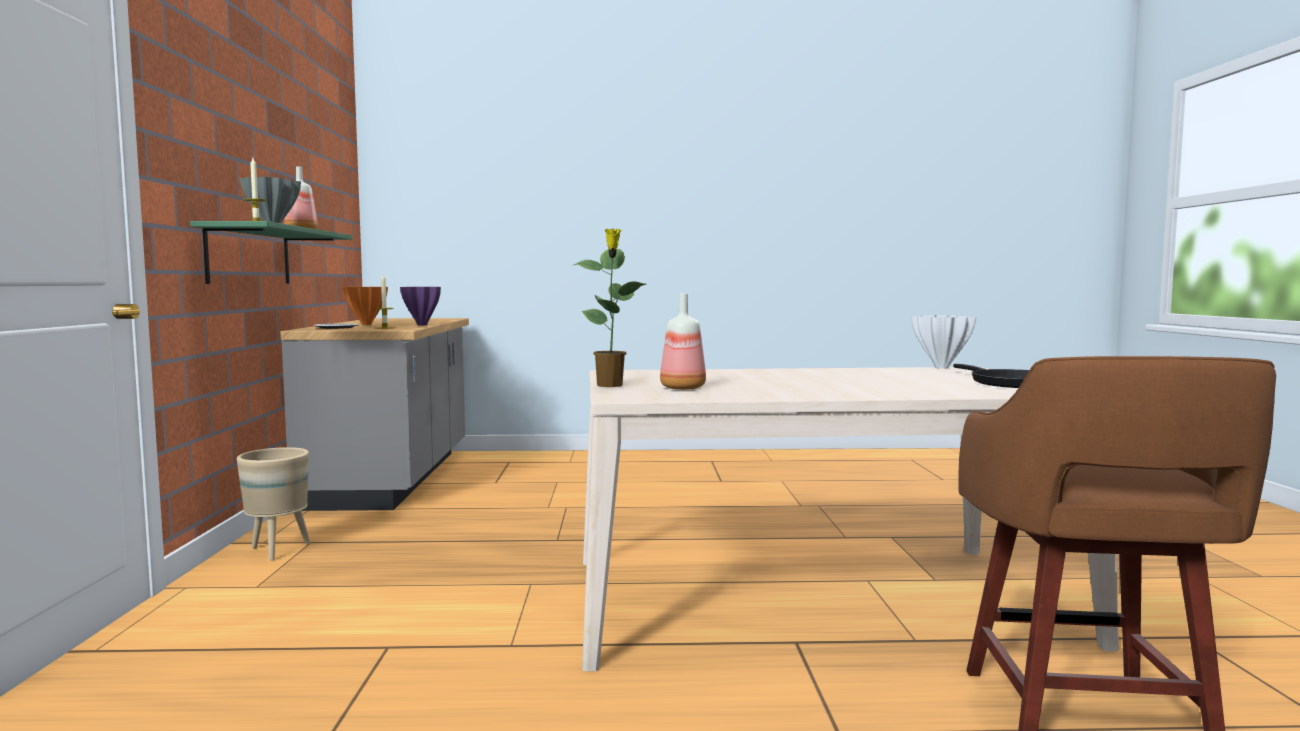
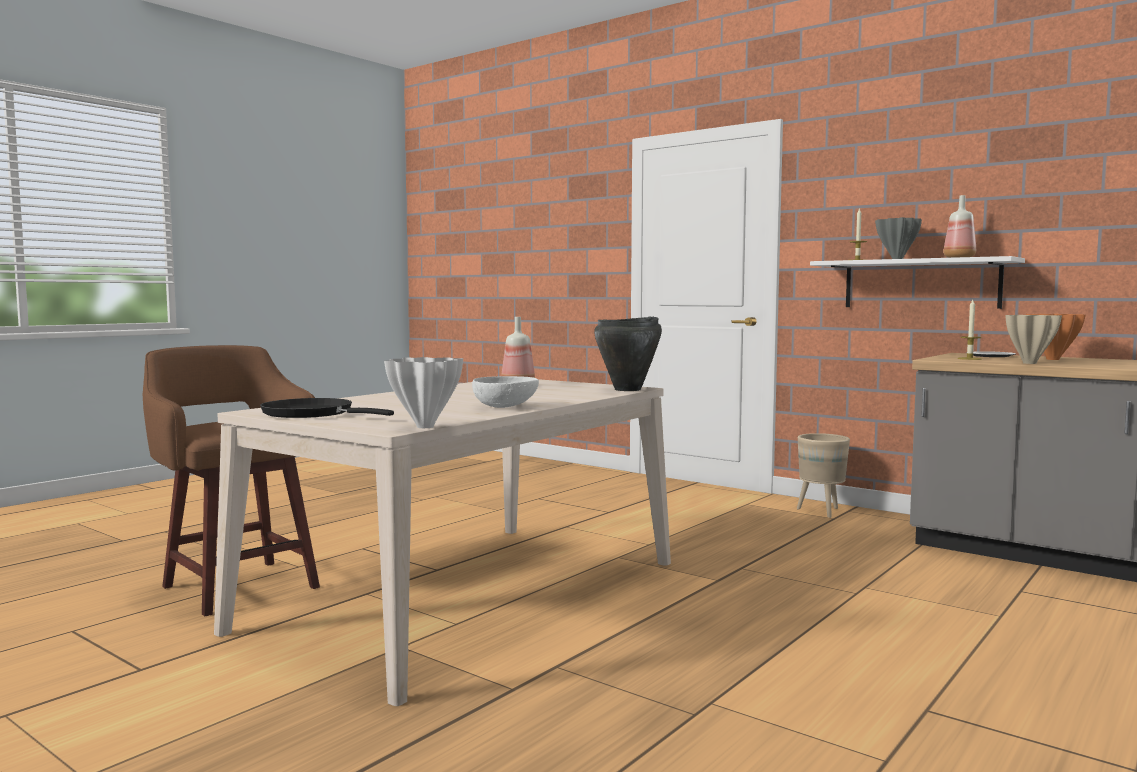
camera: 130 degrees right, 0 degrees up
(249, 256) = (920, 284): green shelf -> white shelf
(421, 325) = (1030, 363): purple vase -> beige vase
(610, 385) = (563, 382): potted plant -> none
(631, 371) = (628, 389): none -> black cooking pot
(826, 371) = (506, 407): none -> white bowl

